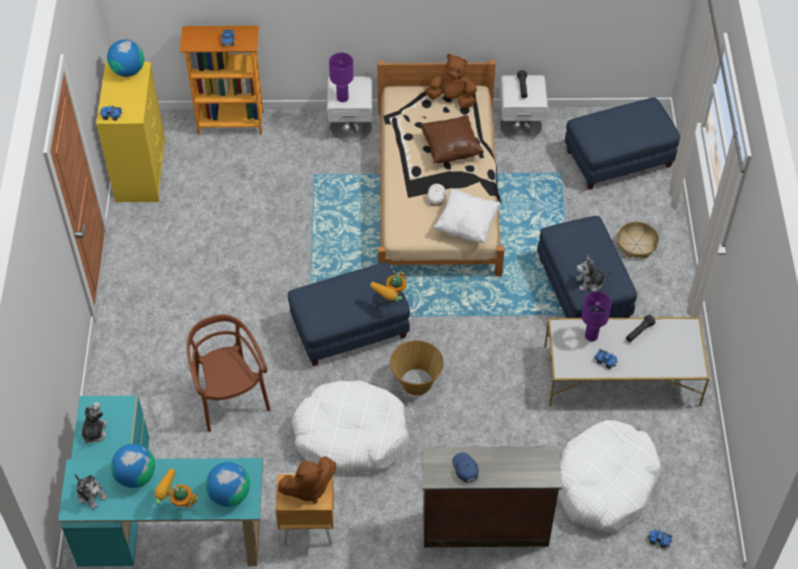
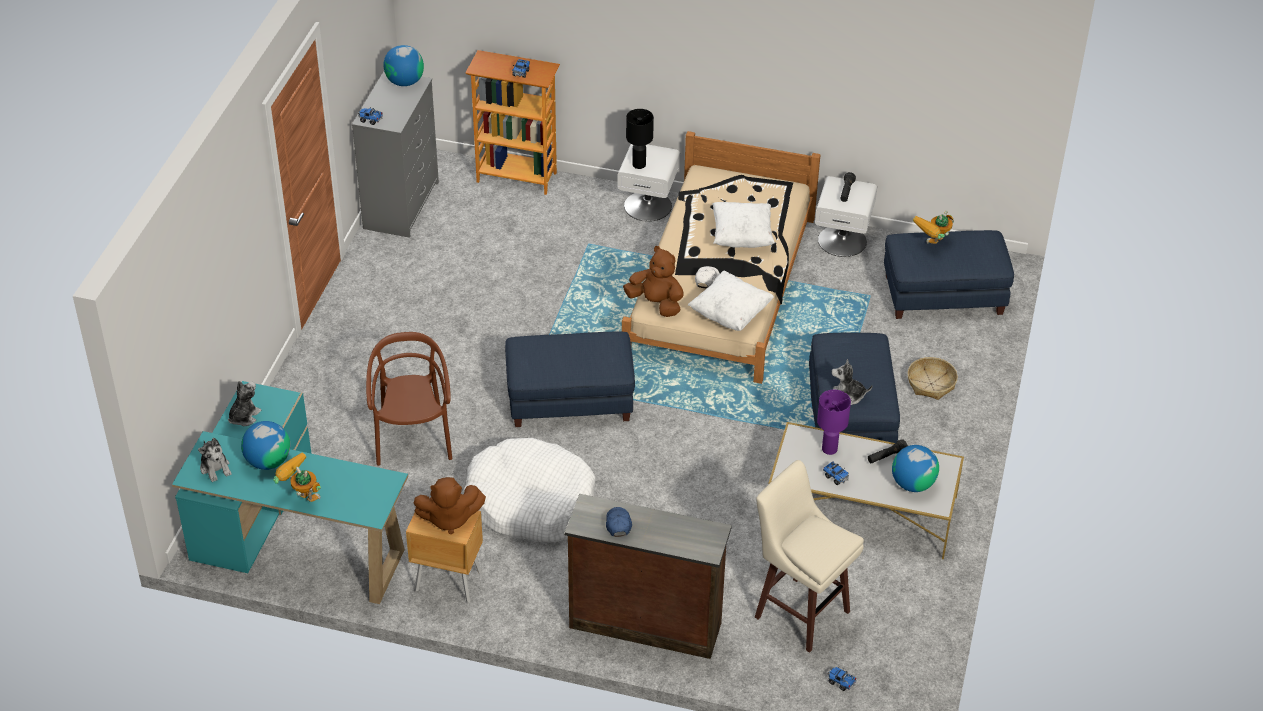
camera: 15 degrees right, 10 degrees down
(141, 171) = (401, 205): yellow dresser -> grey dresser
(229, 494) = (359, 499): globe -> globe (913, 484)
(343, 98) = (639, 164): purple table lamp -> black table lamp
(391, 301) = (615, 368): toy robot -> toy robot (932, 246)
(416, 382) = (623, 467): basket -> none
(451, 149) = (742, 237): brown pillow -> white pillow
(452, 99) = (763, 189): brown plush toy -> brown plush toy (656, 303)
(605, 484) = (800, 612): white dog bed -> beige stool

